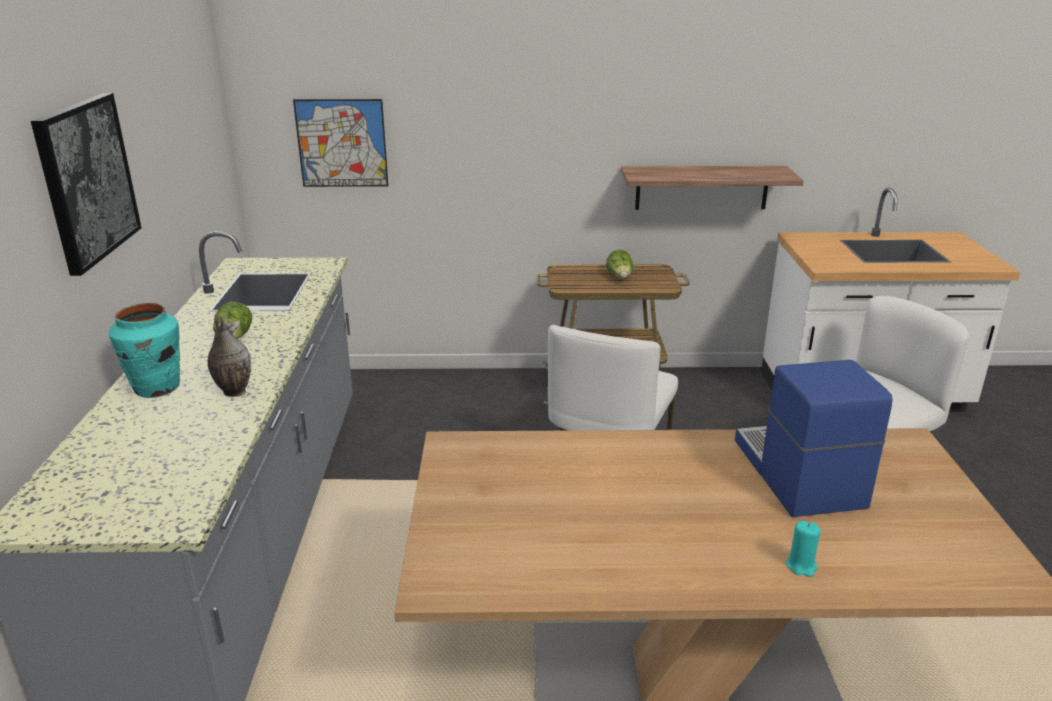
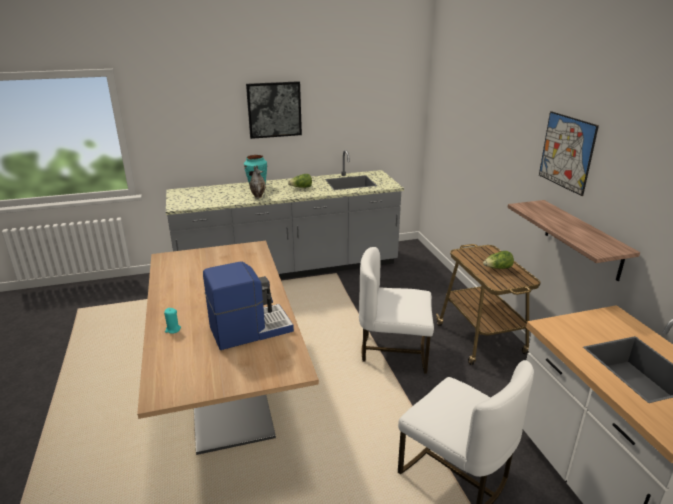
camera: 75 degrees right, 0 degrees up
(342, 143) = (450, 135): picture -> picture (566, 152)

